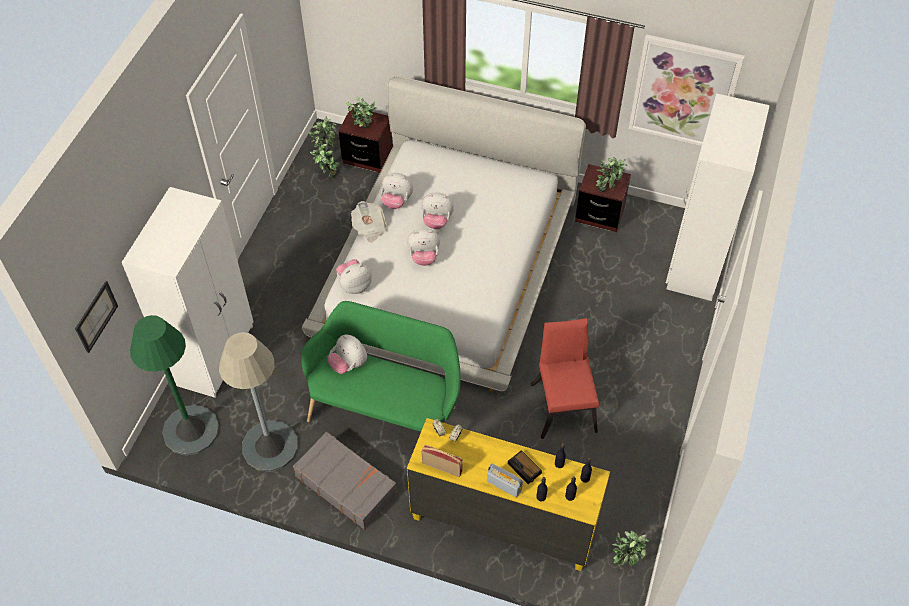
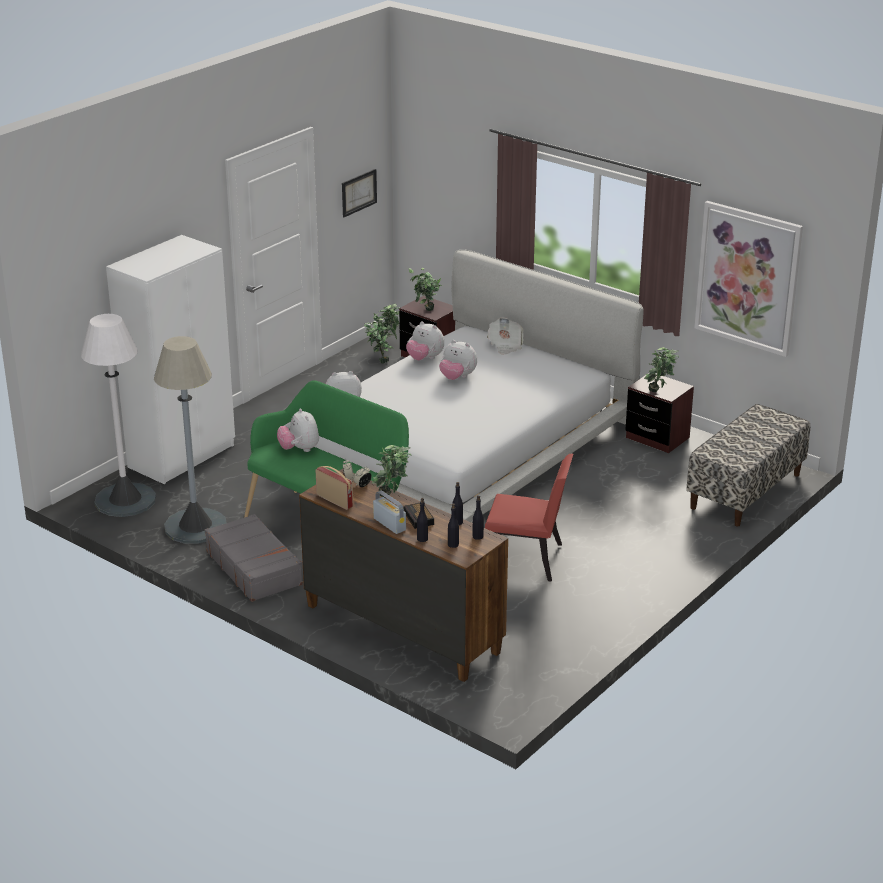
camera: 20 degrees right, 25 degrees down
(96, 316) = (63, 302): picture -> picture (359, 192)
(190, 430) = (125, 500): green floor lamp -> white floor lamp
(369, 228) = (384, 370): newspaper -> newspaper (505, 346)
(424, 257) = (427, 398): plush toy -> none
(503, 521) = (402, 628): yellow dresser -> brown dresser
(563, 403) = (526, 560): red chair -> red chair turned 90 degrees clockwise
(626, 560) = (520, 686): potted plant -> potted plant (392, 497)
(695, 263) = (746, 491): white wardrobe -> bench

